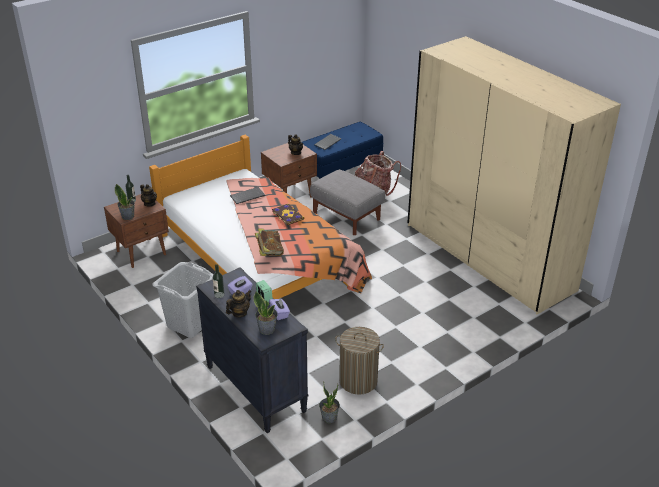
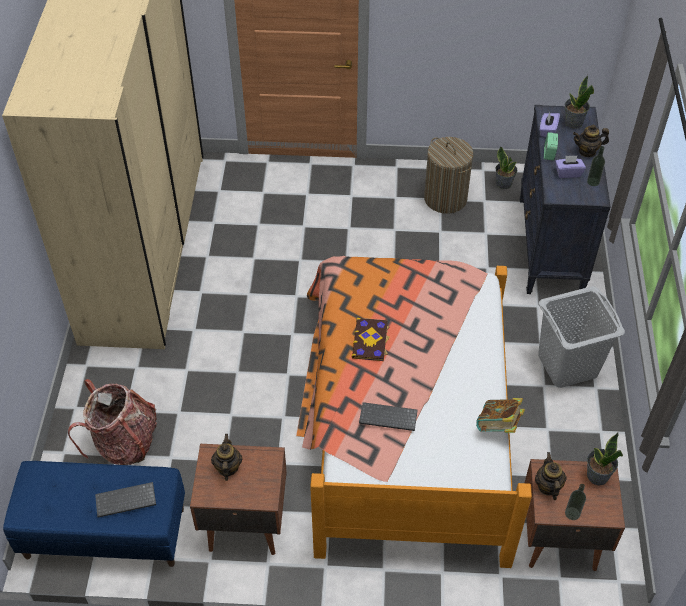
camera: 140 degrees left, 15 degrees up
(269, 252) = (447, 295): book -> book (498, 426)
(347, 217) = (218, 418): grey ottoman -> none

